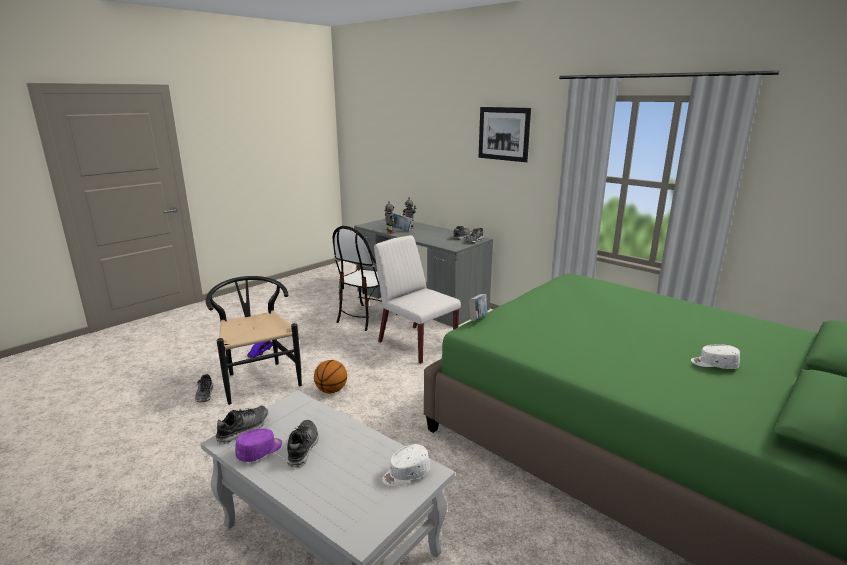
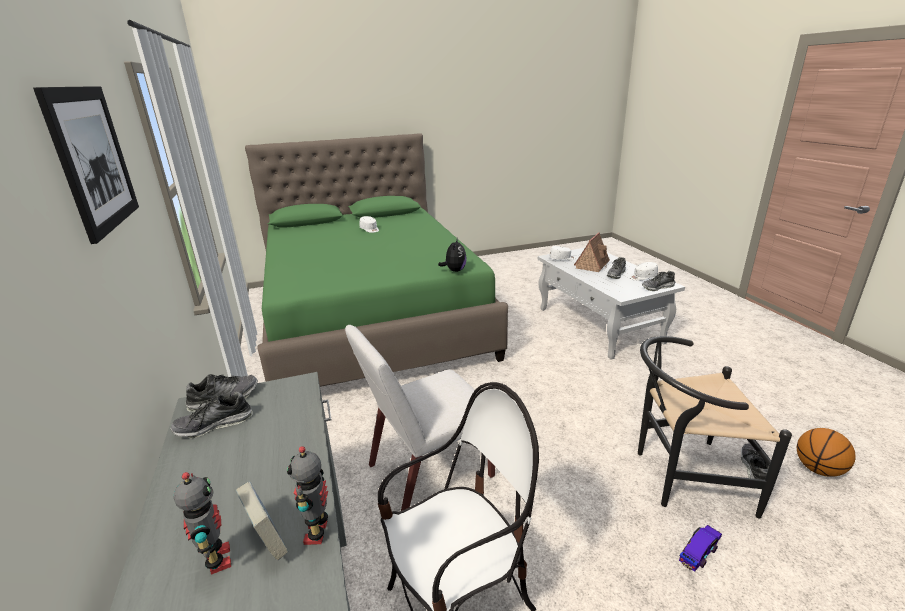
camera: 150 degrees left, 5 degrees up
(259, 378) = (682, 477): black chair -> black chair turned 90 degrees clockwise
(260, 451) = (643, 277): purple cap -> white cap
(331, 390) = (580, 425): basketball -> basketball (818, 469)
(346, 466) = (592, 265): none -> toy house
(416, 344) = (428, 471): white chair -> white chair turned 75 degrees clockwise
(478, 319) = (454, 270): book -> plush toy

